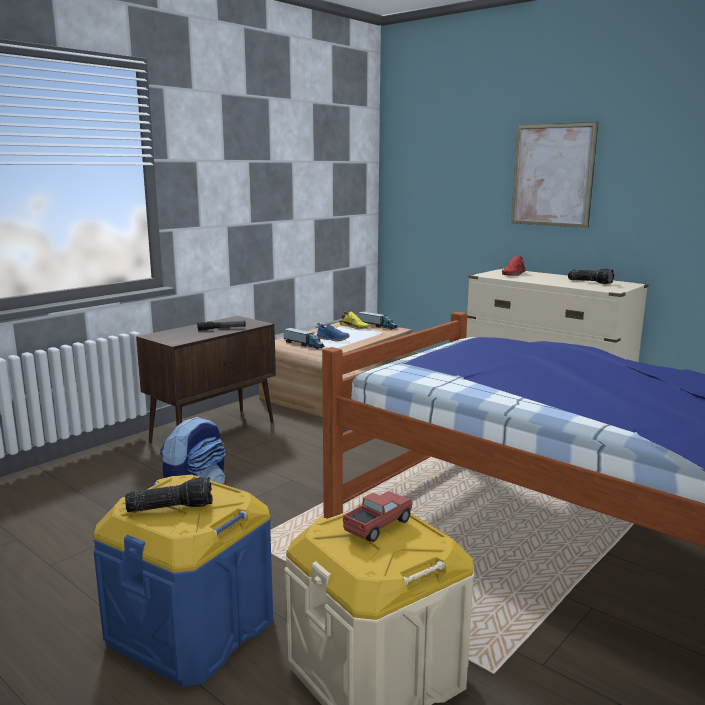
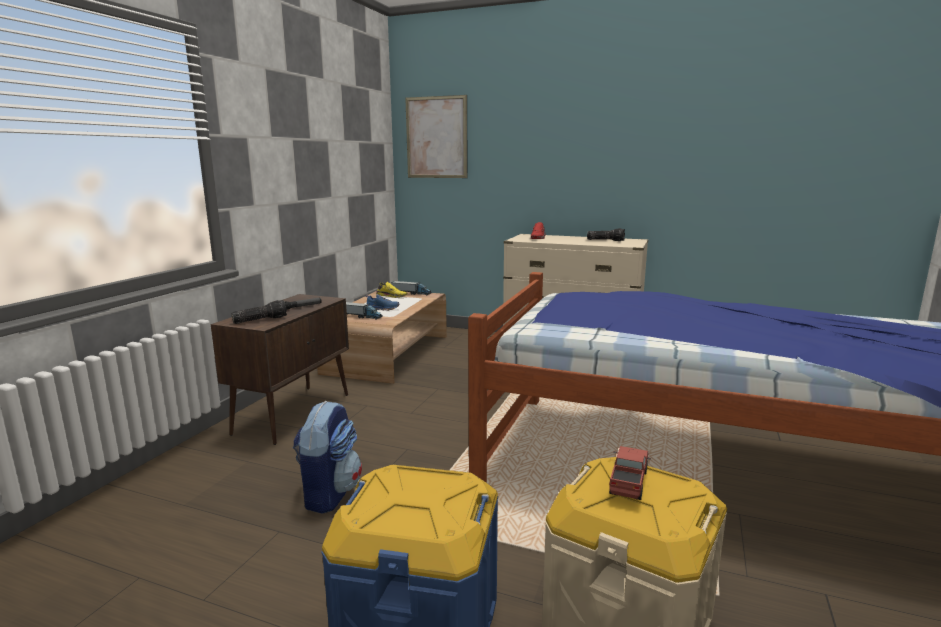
camera: 20 degrees left, 0 degrees up
(171, 507) = (408, 506): flashlight -> flashlight (260, 320)
(552, 175) = (561, 152): picture -> picture (436, 137)

